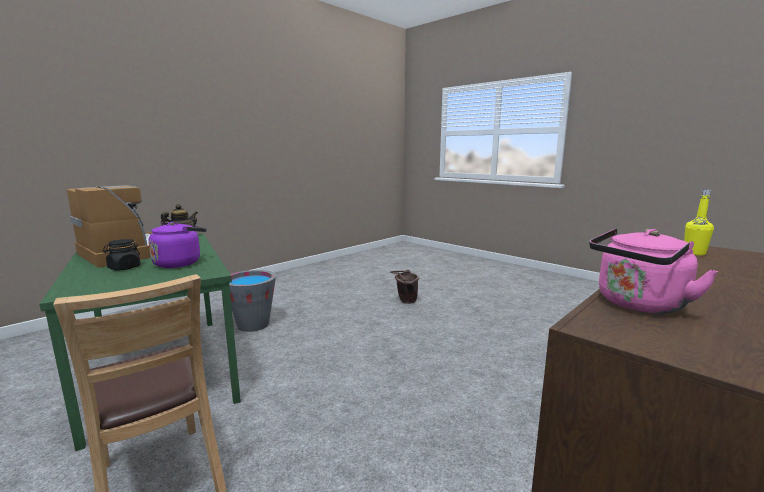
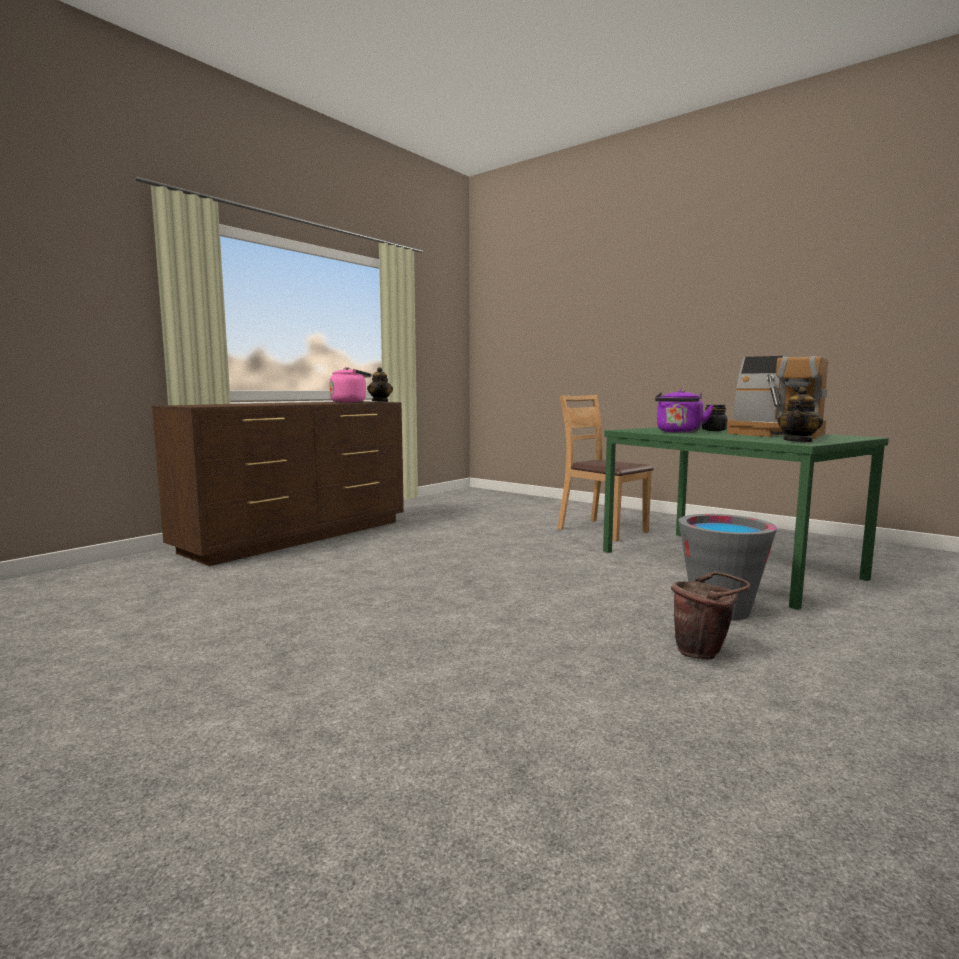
camera: 175 degrees right, 5 degrees down
(405, 301) = (447, 674): brown bucket -> brown bucket (704, 653)
(614, 334) = (380, 401): none -> teapot
(694, 253) = (219, 405): yellow bottle -> none

